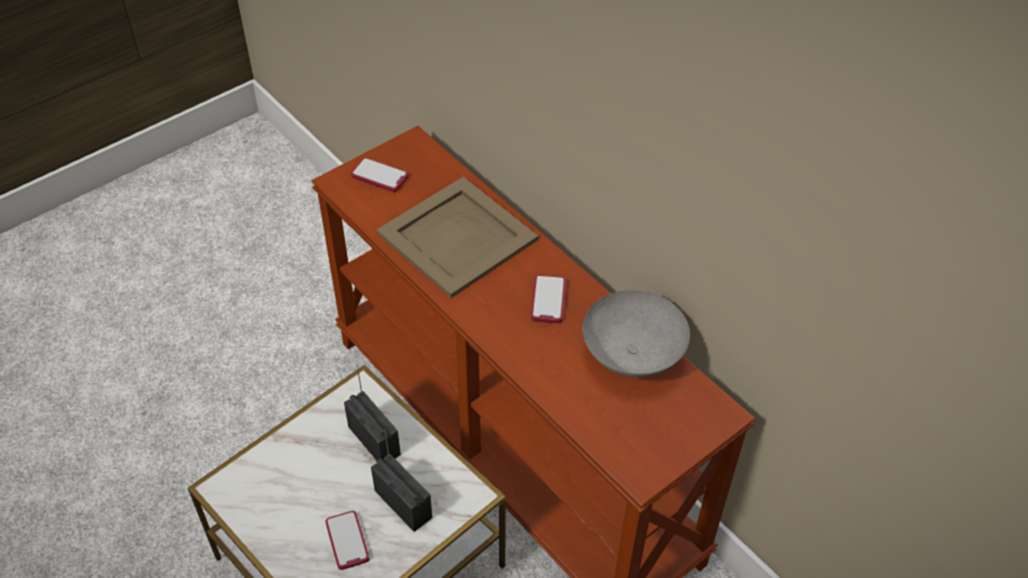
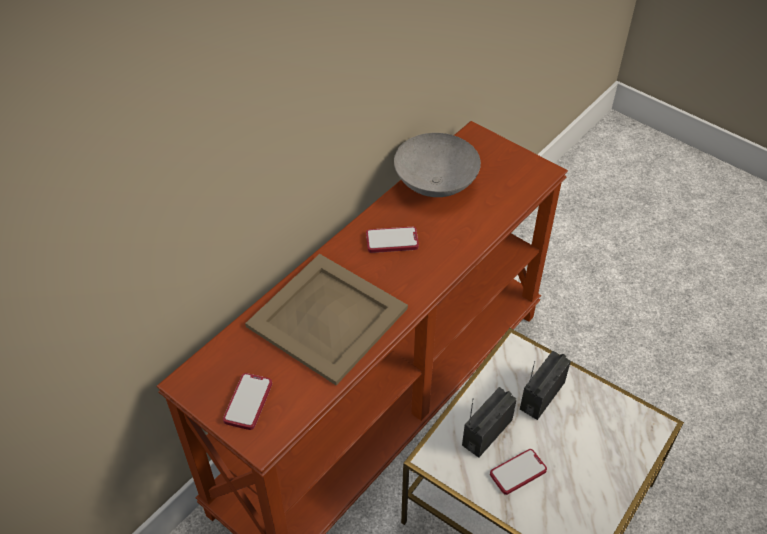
camera: 100 degrees left, 0 degrees up
(347, 541) = (591, 428): phone -> phone (518, 472)

